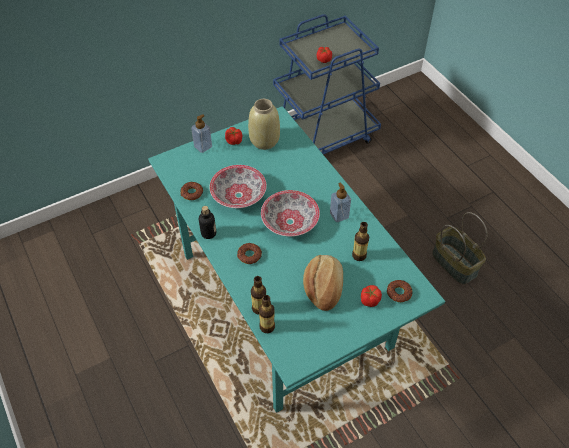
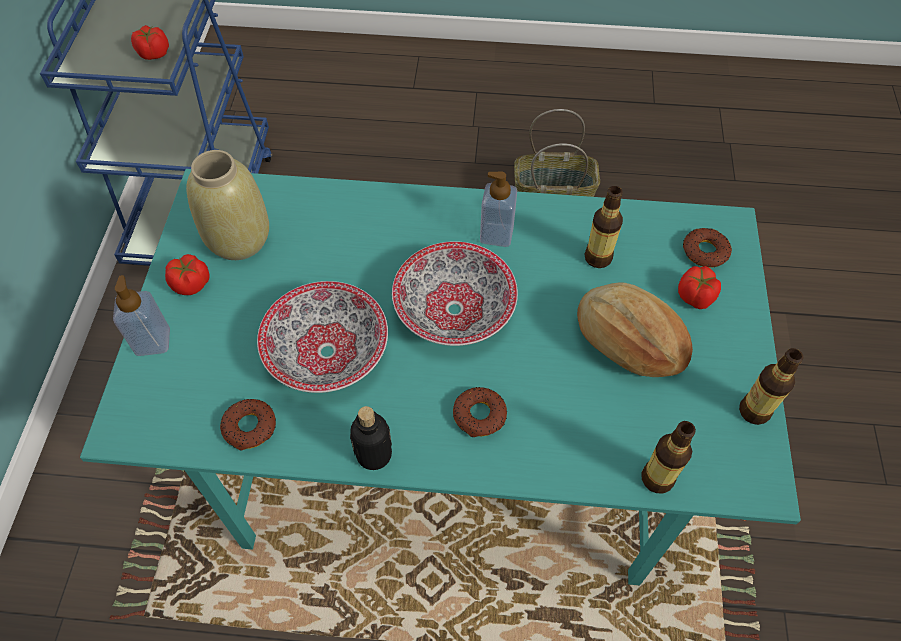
camera: 55 degrees left, 5 degrees up
(259, 308) = (608, 468): bottle -> bottle (754, 411)

